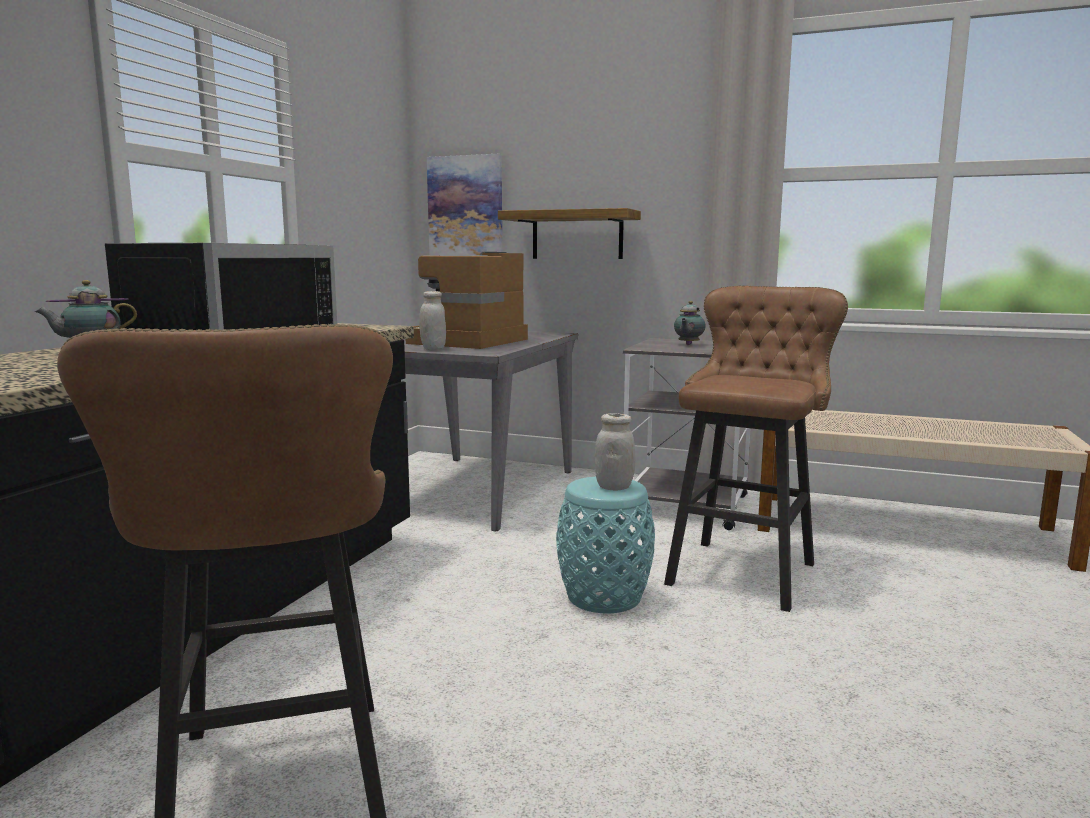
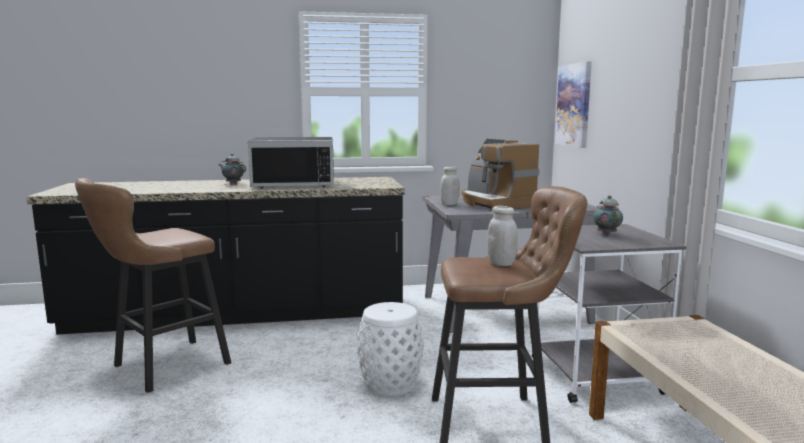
camera: 60 degrees right, 0 degrees up
(468, 342) = (495, 203): coffee machine -> coffee machine turned 120 degrees counterclockwise
(577, 235) = (620, 128): shelf -> none
(604, 597) = (391, 384): turquoise stool -> white stool
(614, 487) = (390, 312): white jar -> white jar (501, 263)
(688, 345) = (606, 234): teapot -> teapot turned 90 degrees clockwise

